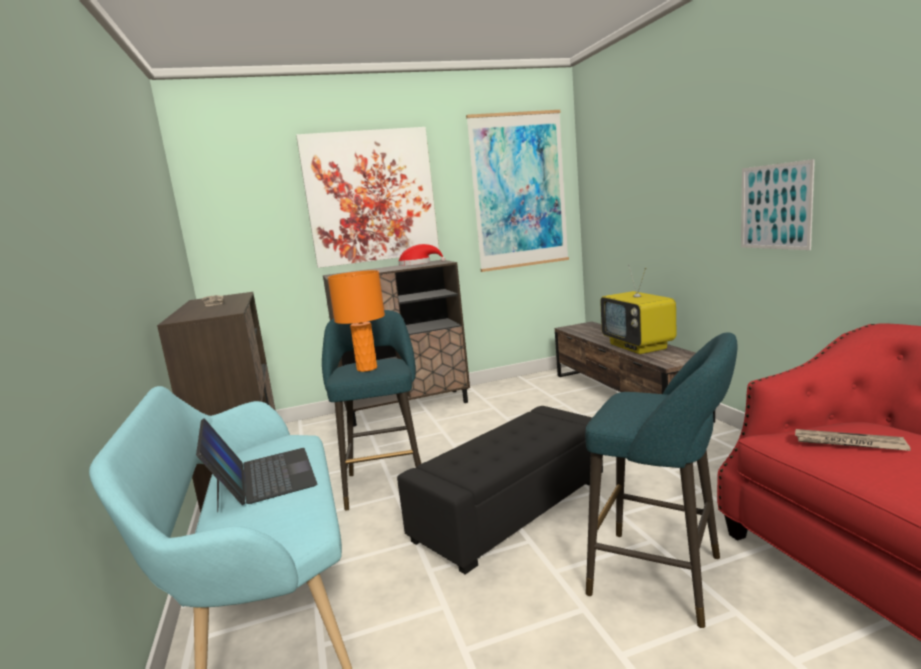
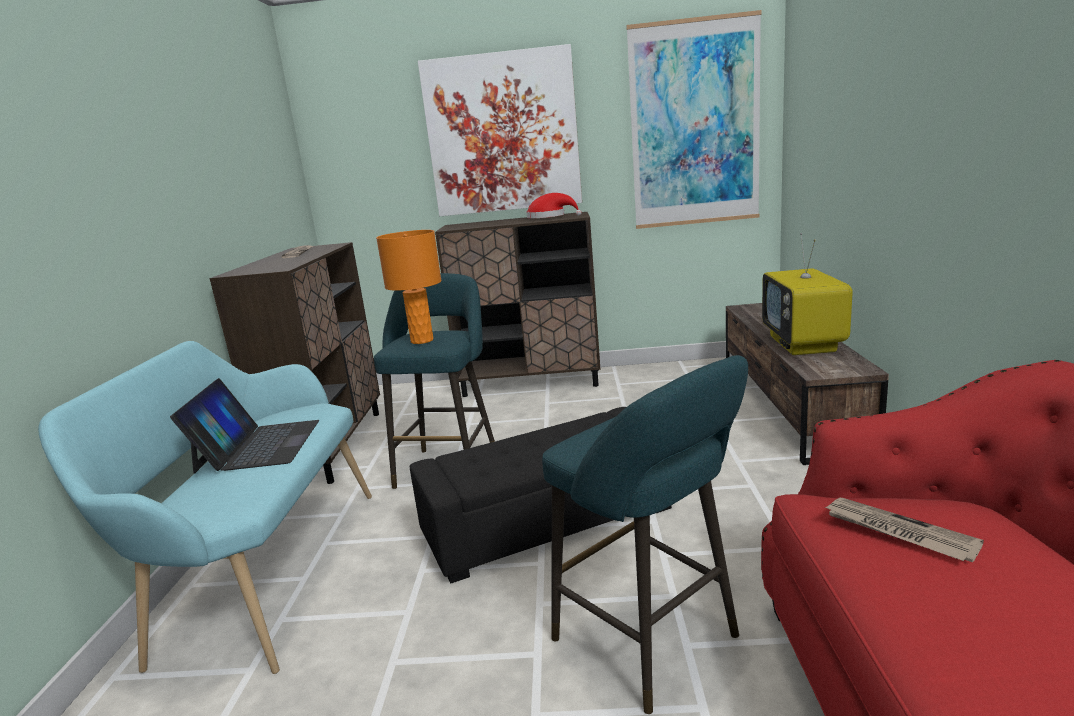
camera: 20 degrees right, 5 degrees up
(775, 207) = (973, 164): picture -> none

